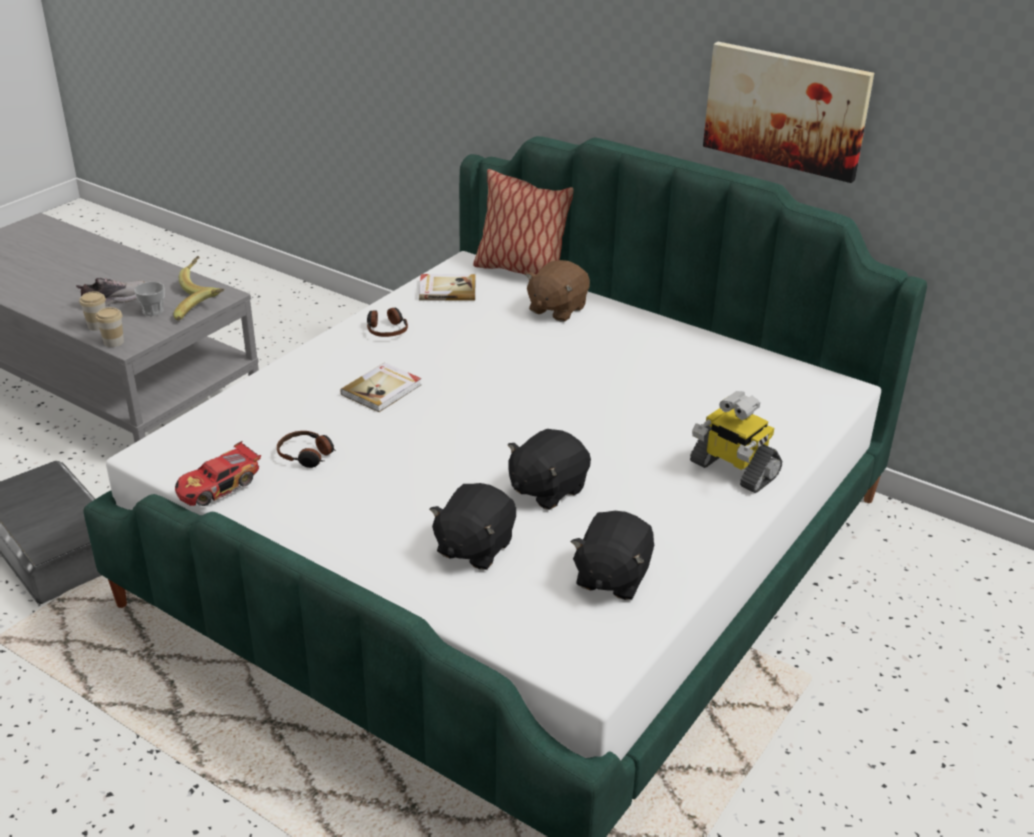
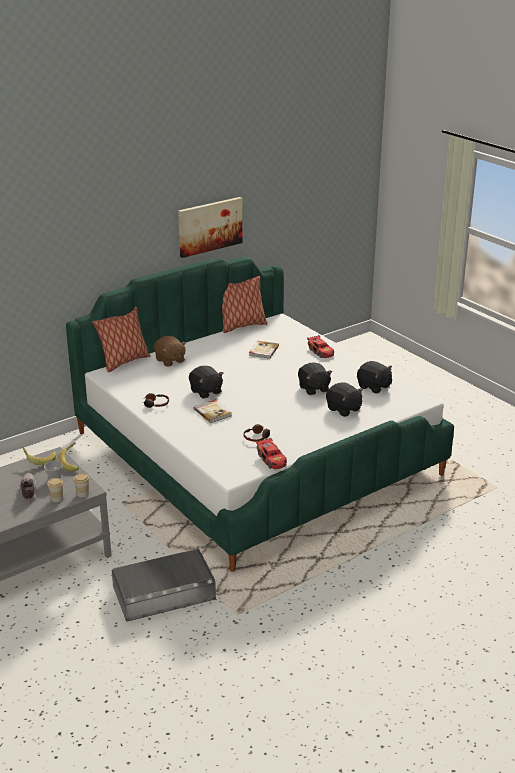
camera: 70 degrees left, 5 degrees down
(447, 290) = (127, 383): book -> book (263, 351)
(458, 367) = (206, 392): none -> black plush toy
(732, 469) = (321, 352): toy robot -> toy car
(765, 351) = (242, 326): none -> pillow

